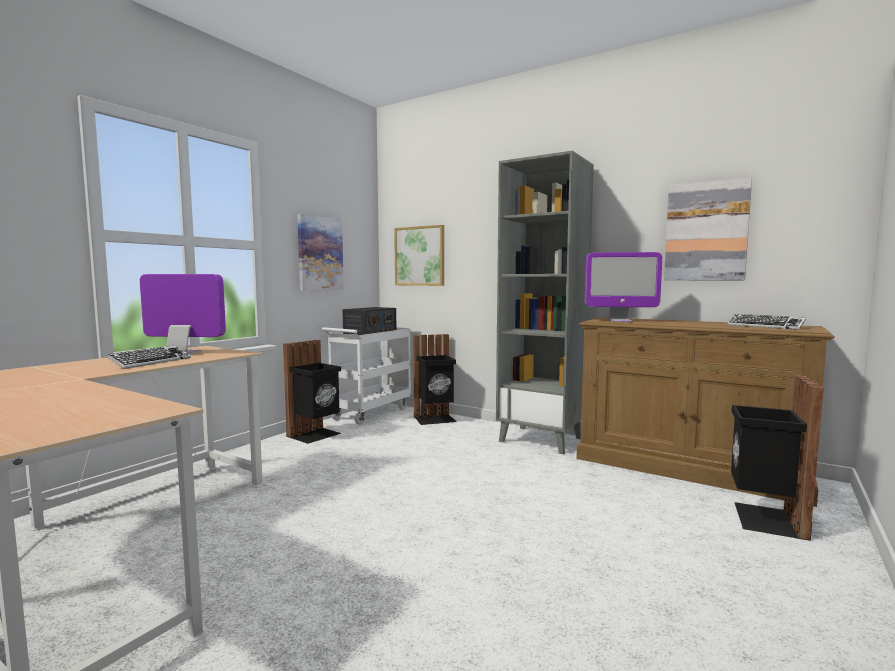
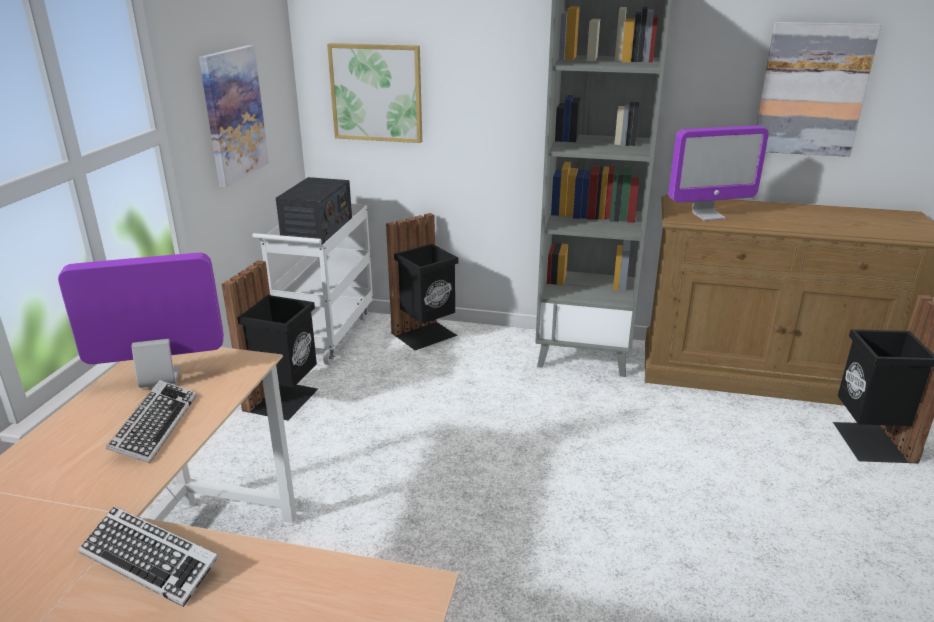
camera: 20 degrees left, 20 degrees up
(765, 326) = (874, 222): keyboard -> keyboard (150, 561)

